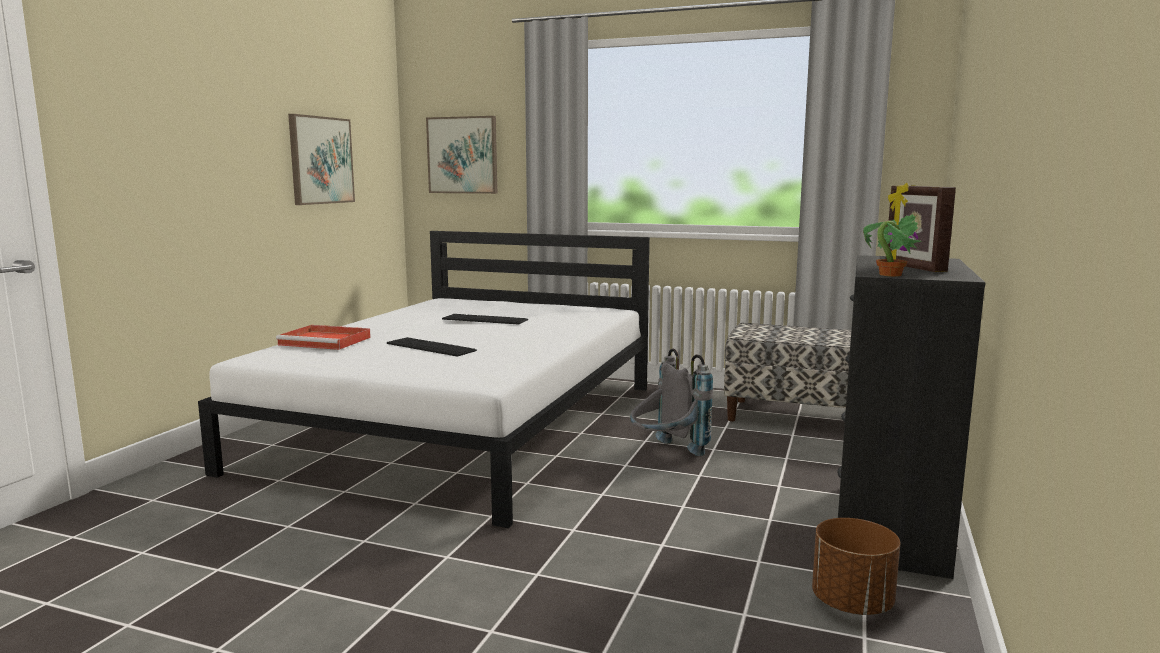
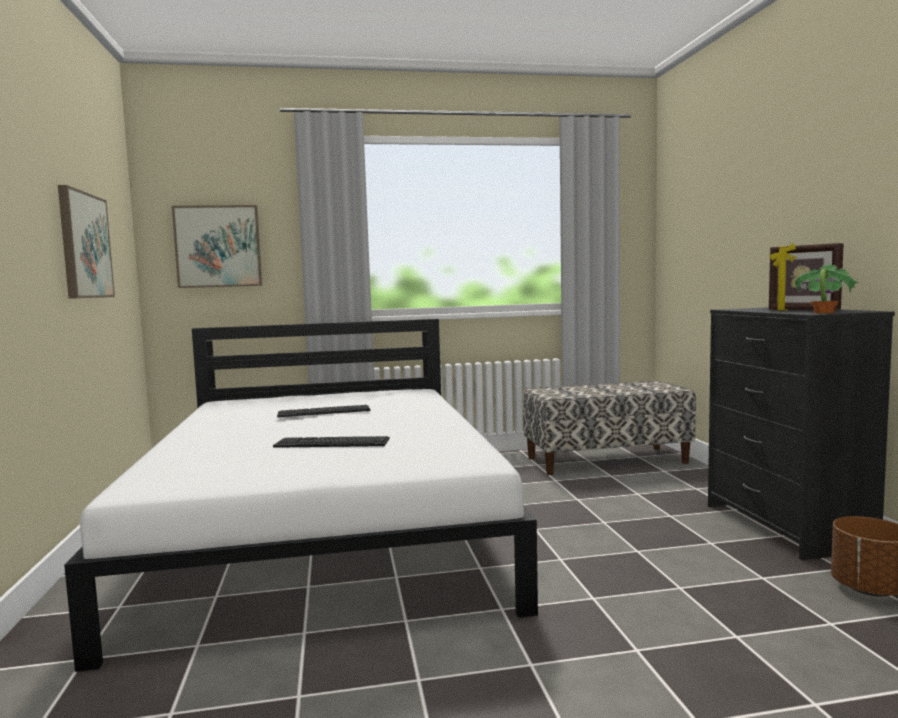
camera: 30 degrees left, 5 degrees down
(326, 341) = (193, 456): red tray -> none
(666, 453) = (550, 511): grey backpack -> none

